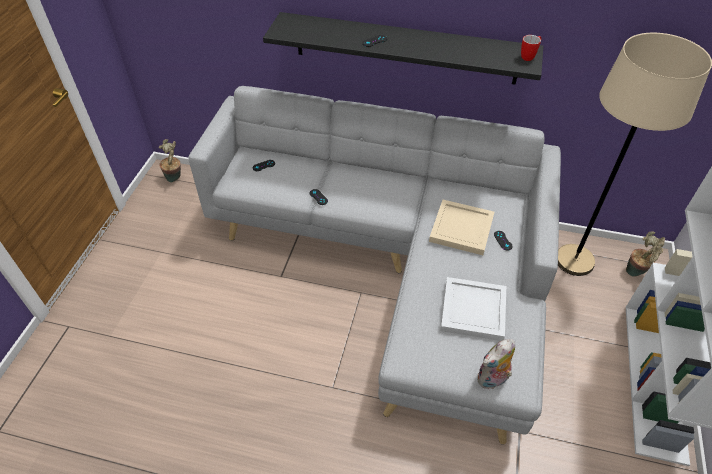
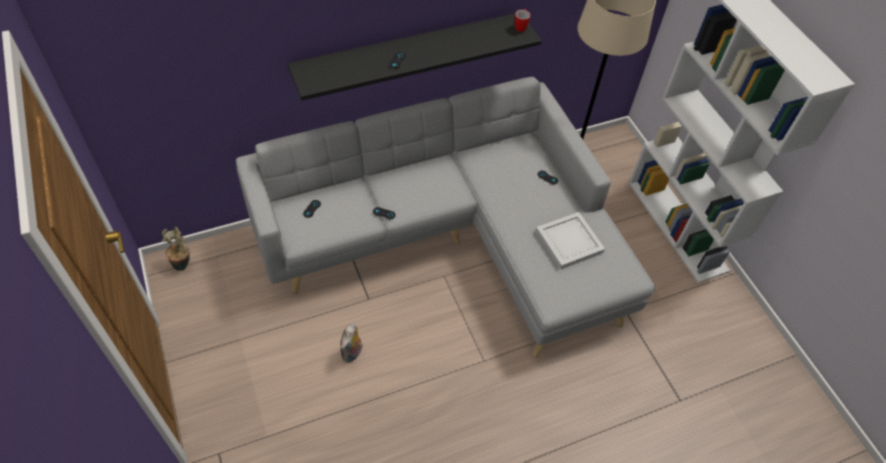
camera: 40 degrees left, 5 degrees up
(461, 228) = (512, 183): beige tray -> none
(492, 380) = (616, 283): plush toy -> plush toy (352, 353)
(636, 271) = (617, 152): potted plant -> none

